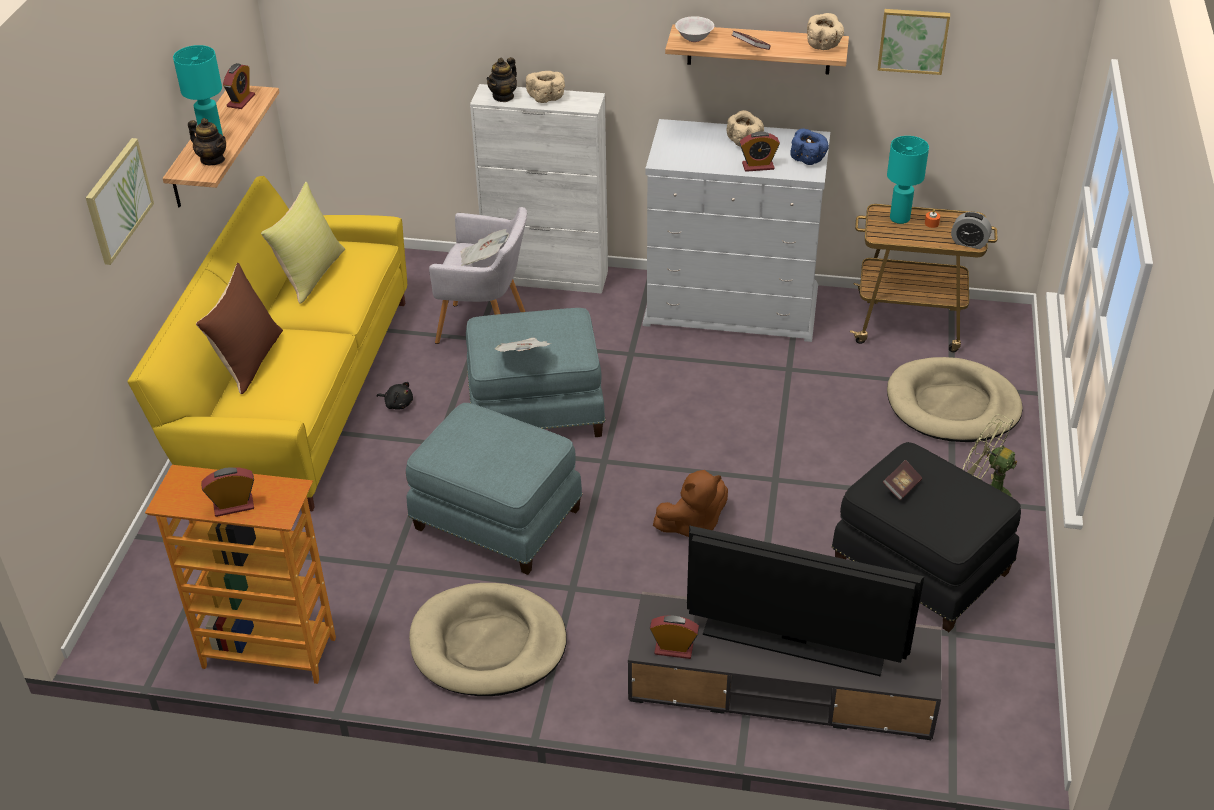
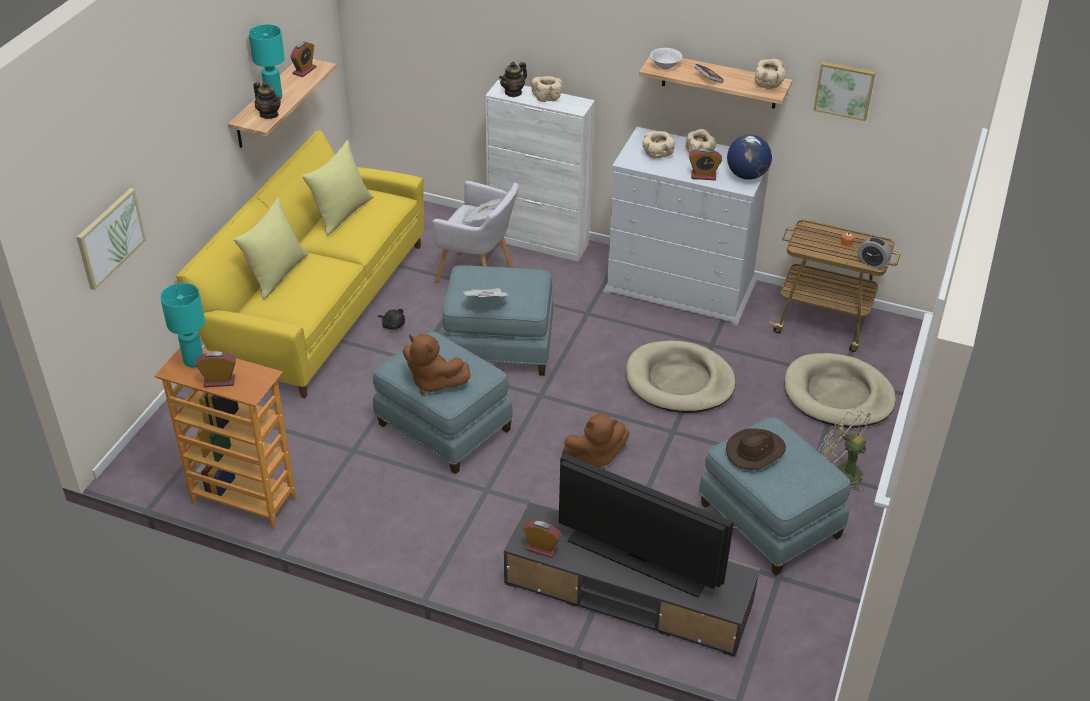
camera: 10 degrees right, 0 degrees up
(118, 200) = (185, 137): picture -> picture (110, 237)
(249, 360) = (276, 274): brown pillow -> yellow pillow
(486, 465) = (433, 382): none -> brown plush toy
(488, 644) = (409, 522): beige dog bed -> beige dog bed (679, 381)
(695, 149) = (657, 155): none -> beige bowl
(808, 159) = (747, 175): blue bowl -> globe
(900, 218) = (822, 234): turquoise table lamp -> turquoise table lamp (194, 361)
(901, 486) = (755, 451): book -> brown hat
(919, 568) = (768, 521): black ottoman -> blue ottoman

